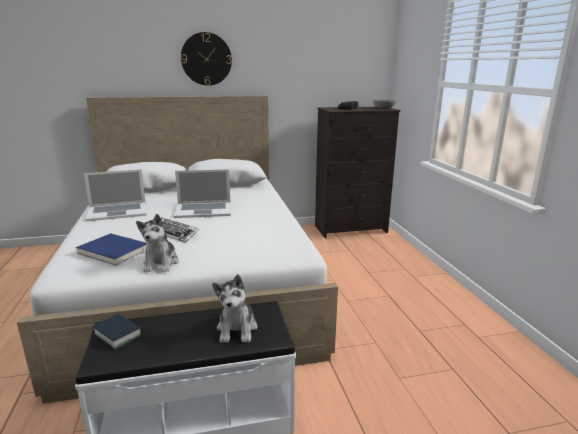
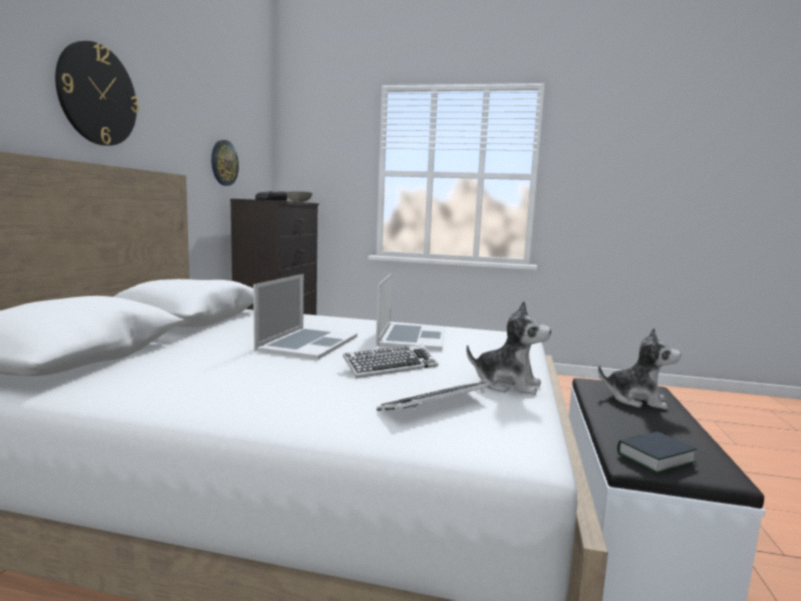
camera: 65 degrees left, 10 degrees down
(114, 251) = (435, 405): blue book -> keyboard
(117, 211) = (203, 388): laptop -> laptop (411, 337)
(317, 82) = (224, 163): none -> wall clock

